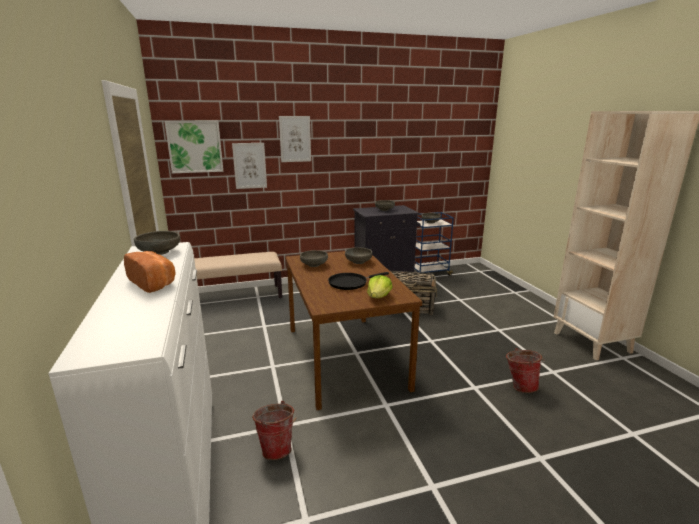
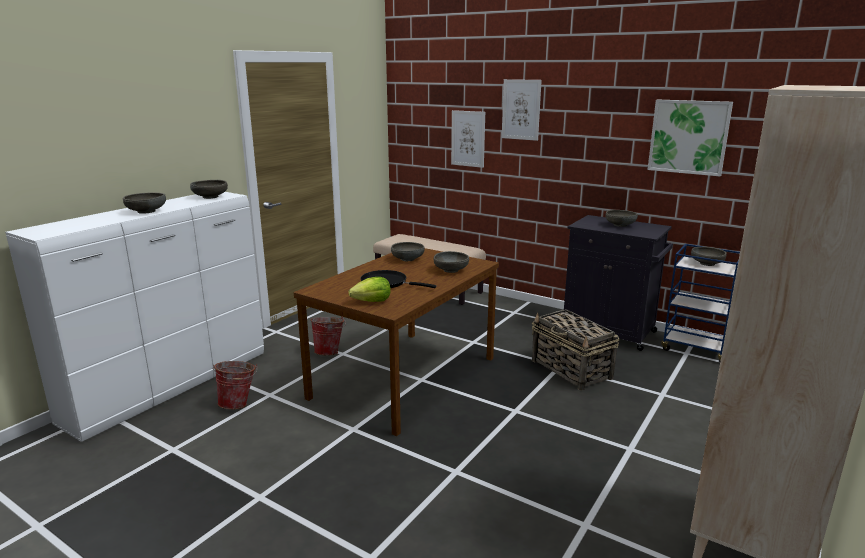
camera: 50 degrees right, 0 degrees up
(154, 283) = (146, 211): bread -> grey bowl
(195, 147) = (418, 112): picture -> picture (688, 137)
(520, 386) = (507, 505): bucket -> bucket (330, 352)

